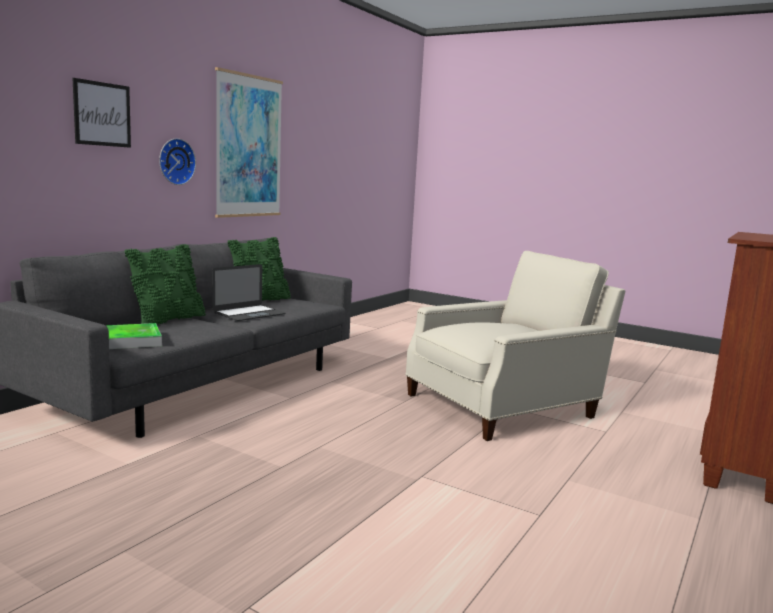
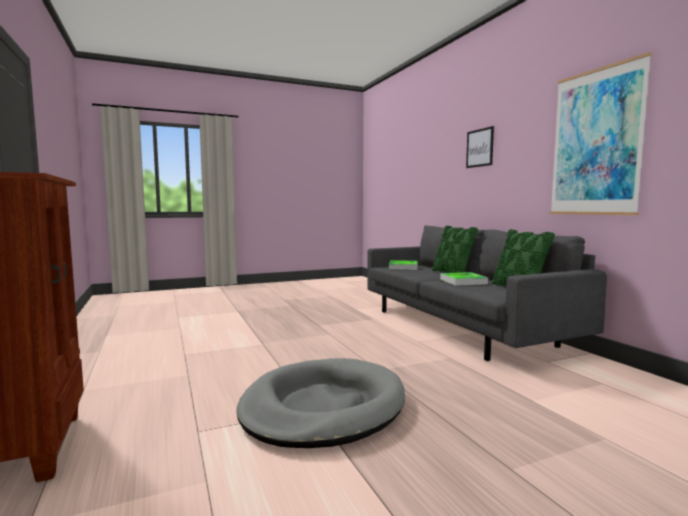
camera: 125 degrees right, 5 degrees down
(175, 161) = (520, 169): wall clock -> none
(249, 313) = (463, 281): laptop -> tray
(503, 405) = (323, 407): beige armchair -> grey dog bed

